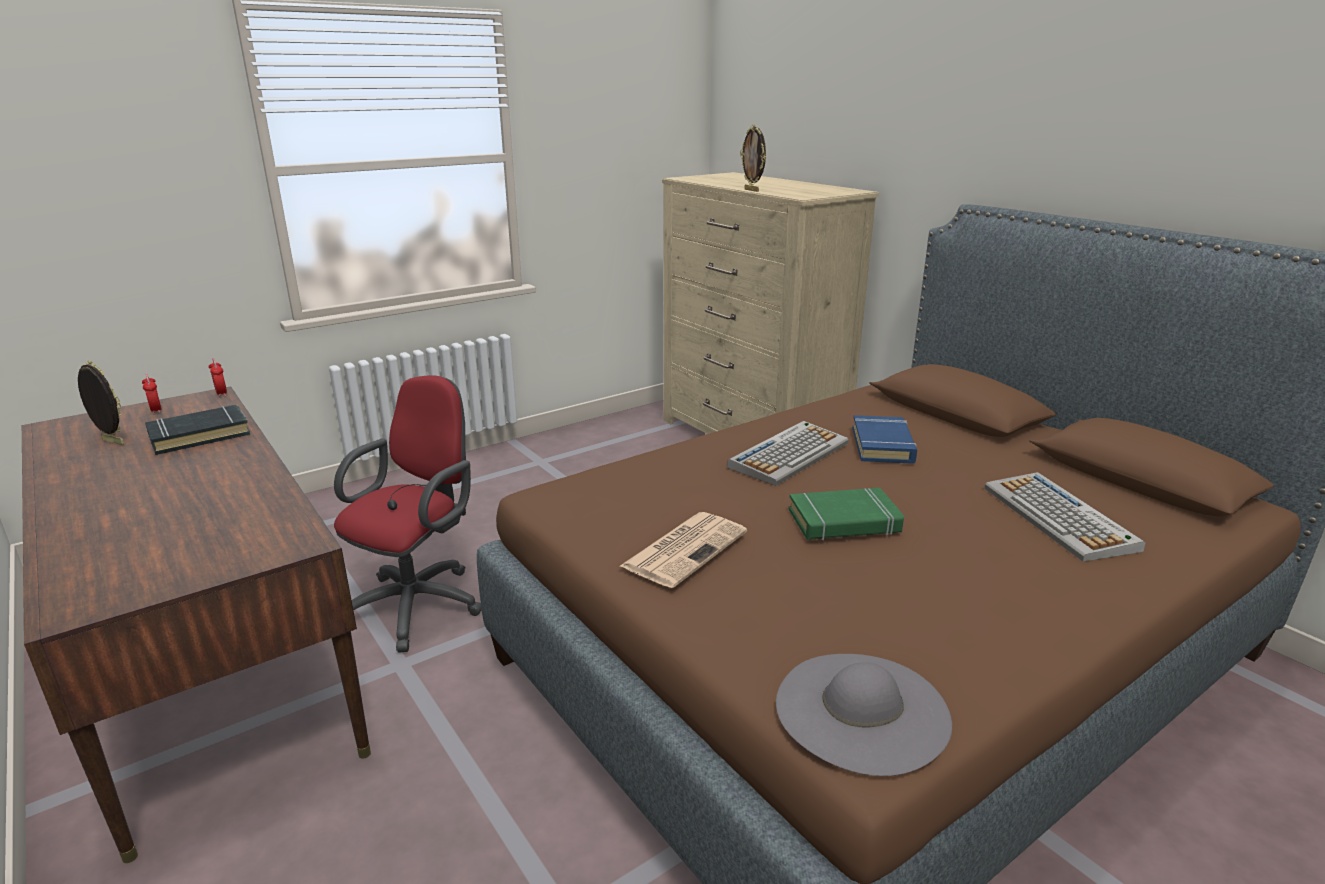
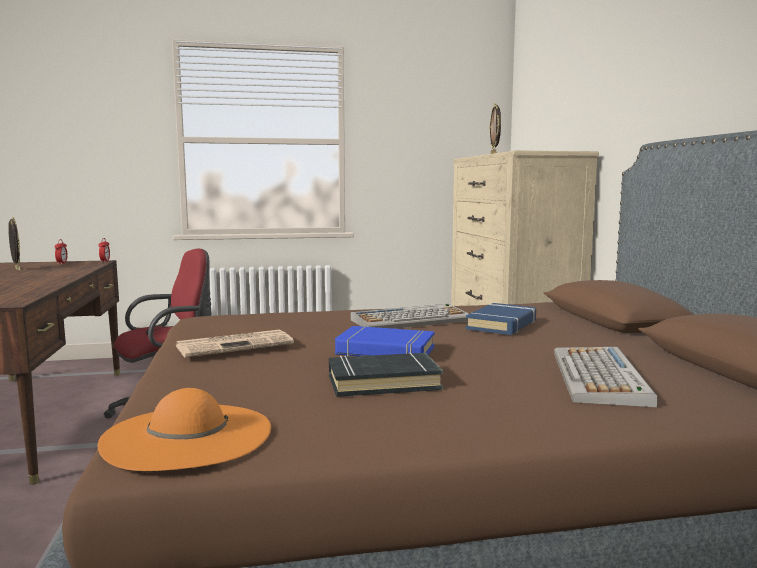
camera: 25 degrees right, 15 degrees down
(199, 435) = (59, 271): black book -> black book (383, 382)
(844, 522) = (385, 351): green book -> blue book
(862, 710) = (187, 435): grey hat -> orange hat

